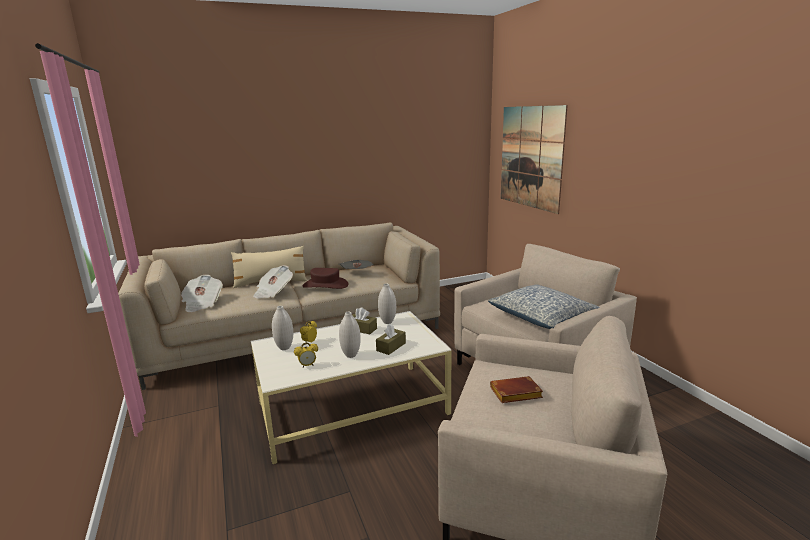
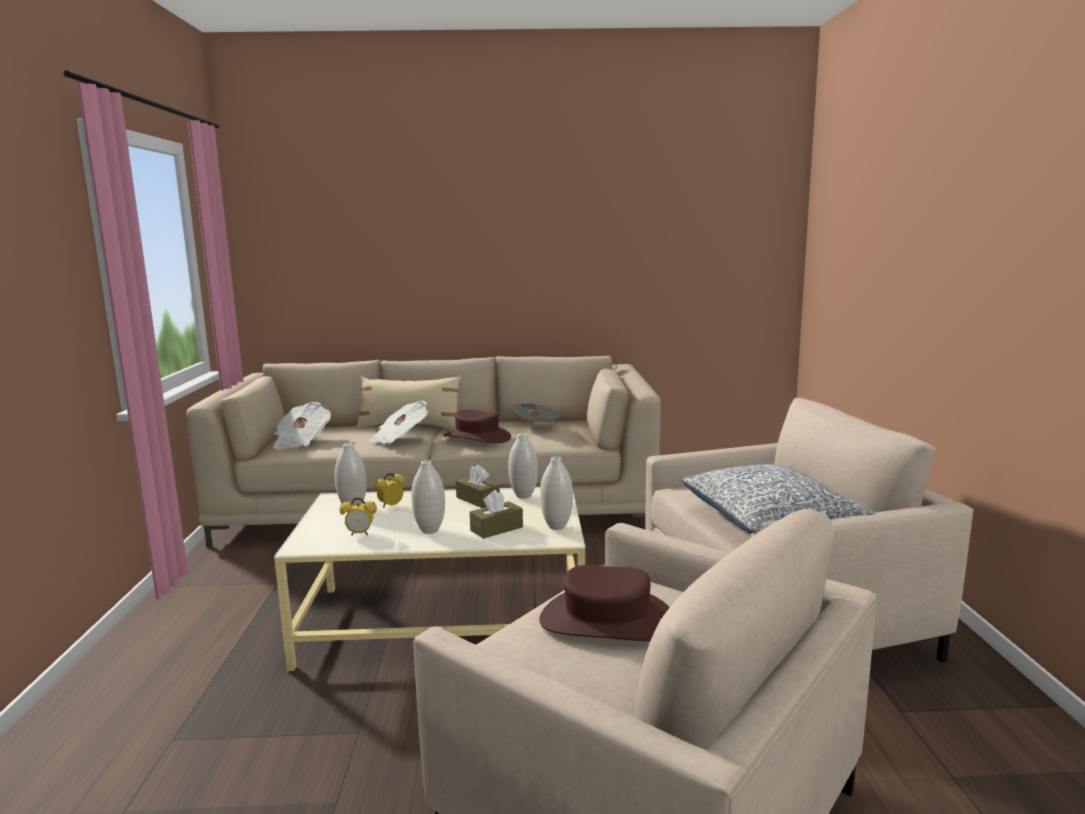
camera: 20 degrees right, 5 degrees down
(425, 339) = (557, 527): none -> white vase
(515, 394) = (607, 621): brown book -> brown hat
(531, 157) = (855, 257): picture -> none

